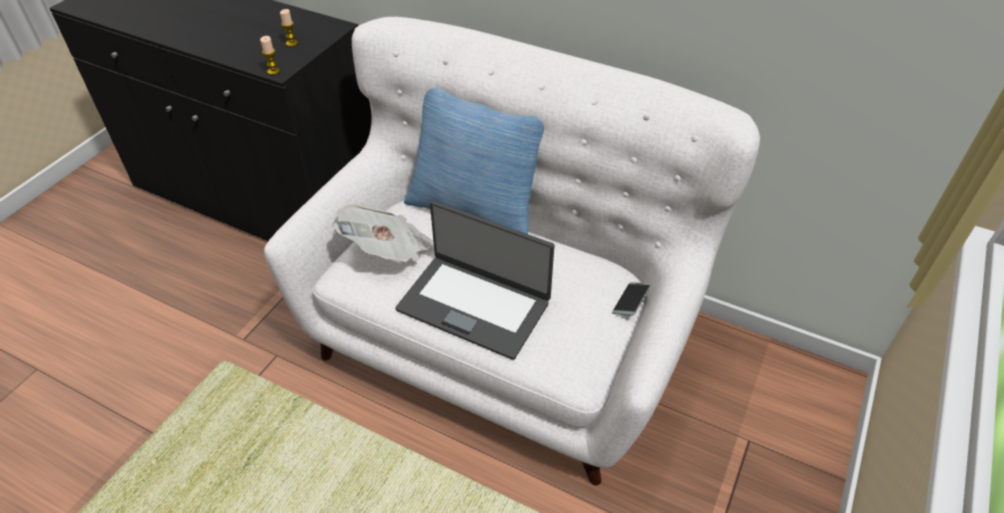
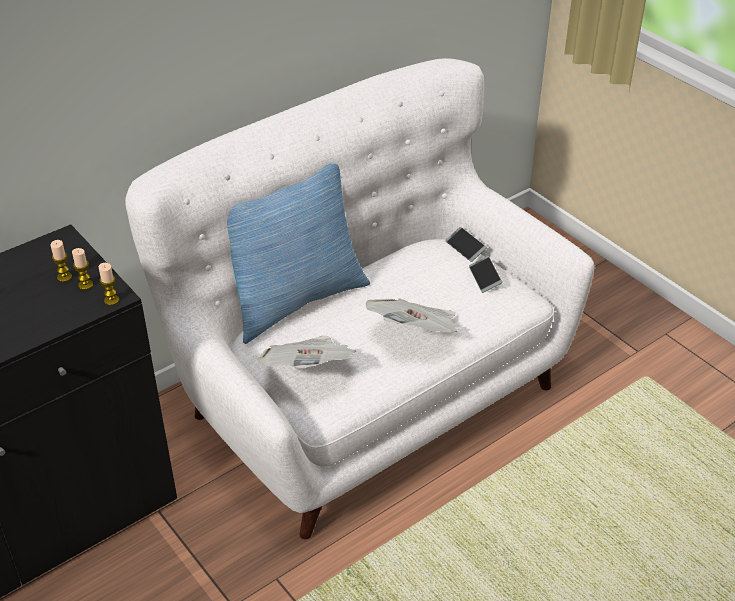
camera: 65 degrees left, 5 degrees down
(287, 54) = (85, 285): none -> candle
(474, 304) = (416, 333): laptop -> newspaper
(590, 330) = (484, 278): none -> phone

